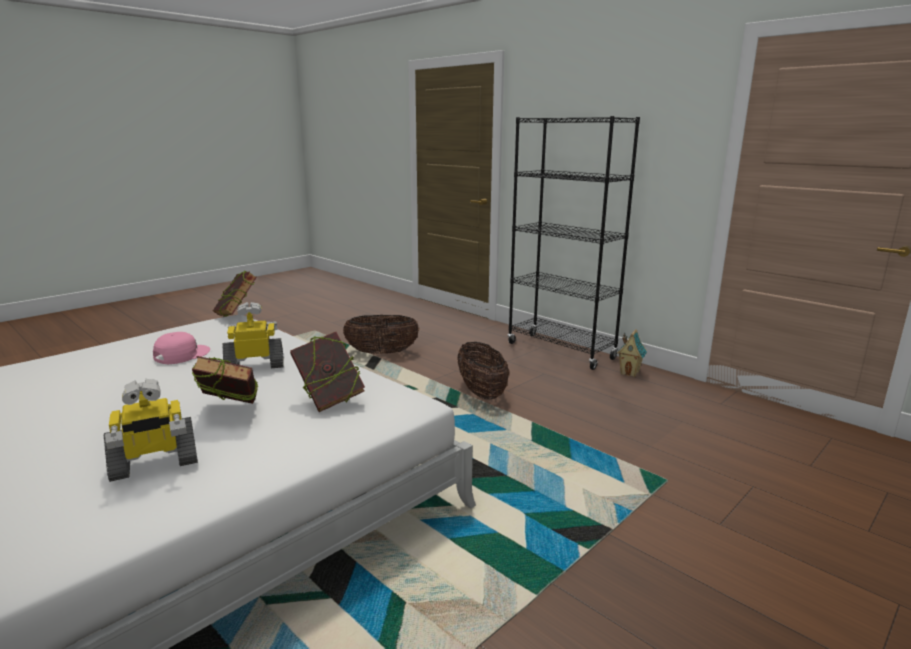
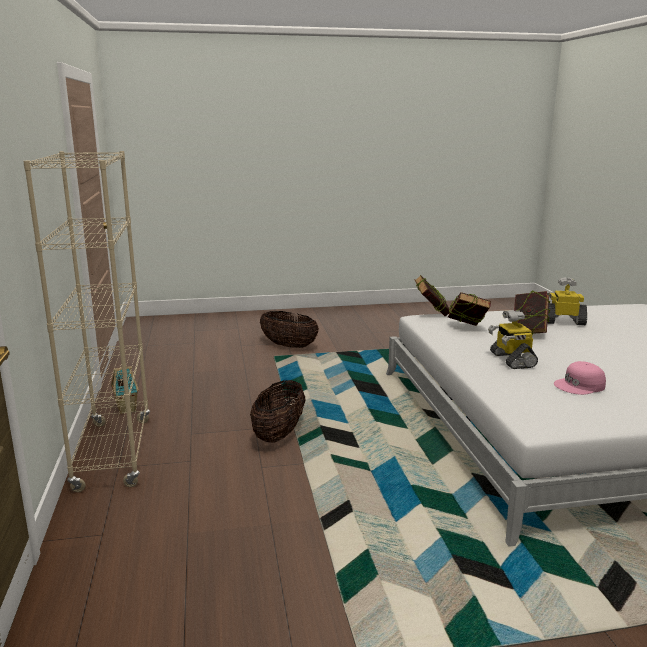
camera: 145 degrees left, 0 degrees up
(237, 315) = (531, 432): book -> book (431, 314)
(255, 365) = (511, 360): toy robot -> toy robot turned 60 degrees clockwise
(382, 353) = (306, 534): basket -> basket (288, 346)
(560, 351) = (114, 453): black bookcase -> beige bookcase

